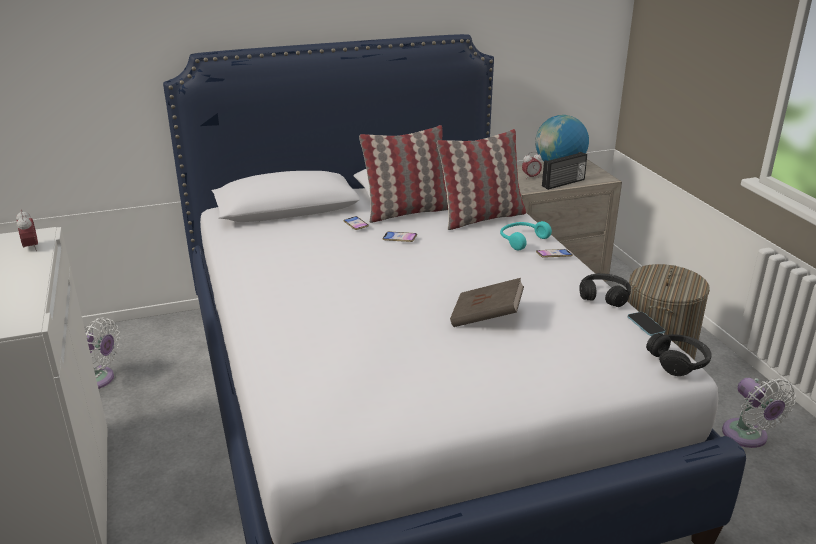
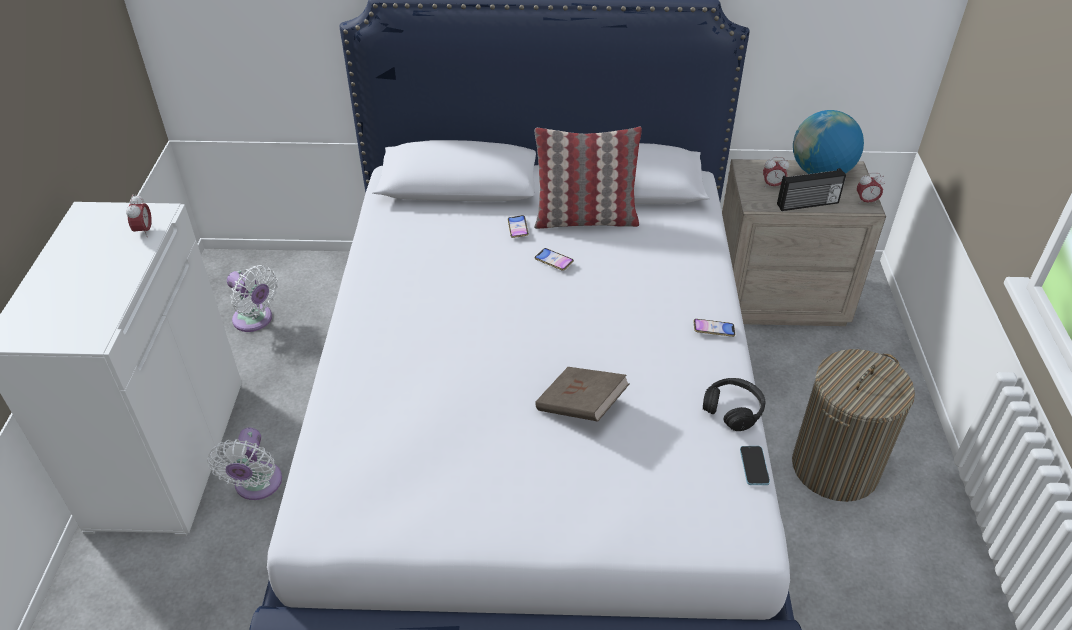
camera: 20 degrees right, 15 degrees up
(481, 217) = (665, 247): pillow -> none
(521, 240) = (690, 295): turquoise headphones -> none
(602, 176) = (866, 201): none -> alarm clock
(678, 362) = (756, 532): black headphones -> none
(747, 437) = (898, 587): white fan -> white fan (257, 485)

